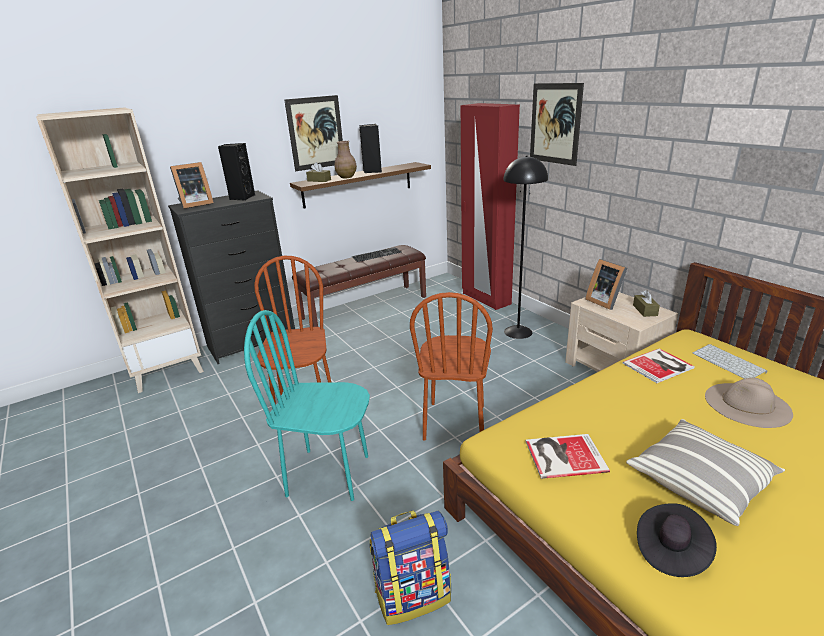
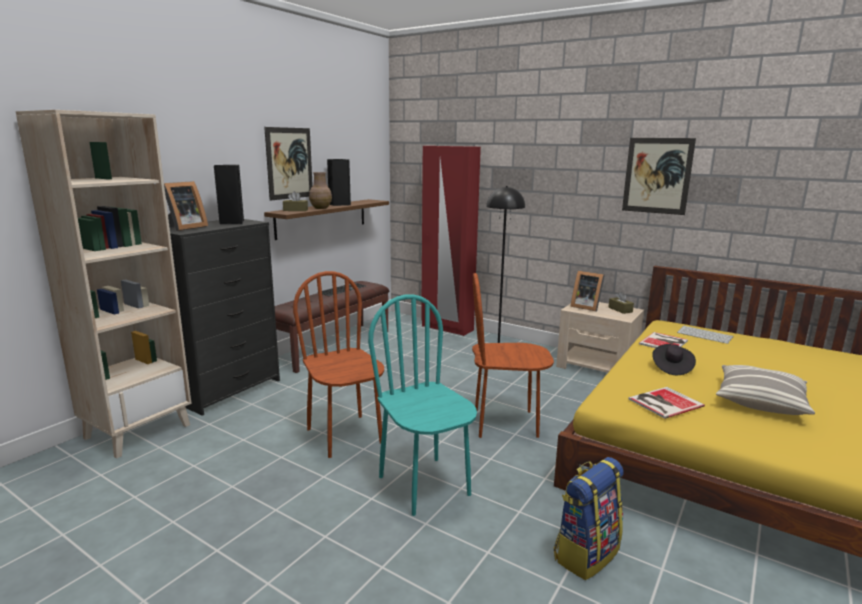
camera: 25 degrees left, 10 degrees down
(328, 474) = (425, 485): turquoise chair -> turquoise chair turned 75 degrees clockwise
(455, 422) = (505, 423): brown chair -> brown chair turned 105 degrees clockwise
(555, 124) = (517, 162): picture -> picture (657, 175)
(671, 550) = (784, 440): black hat -> black hat (671, 368)
(747, 404) = (740, 356): beige hat -> none

